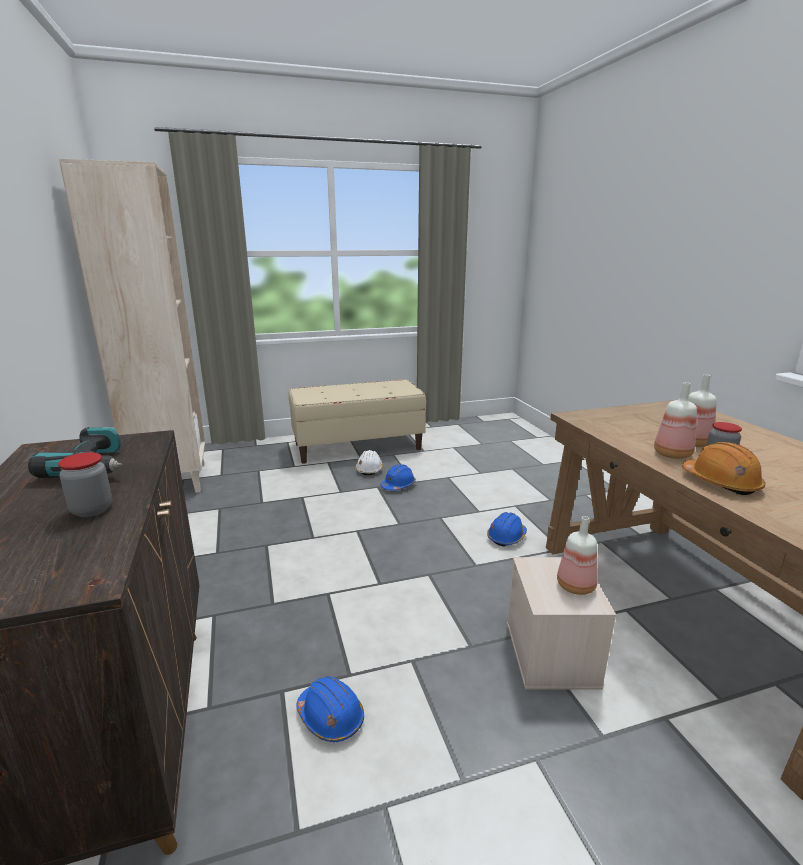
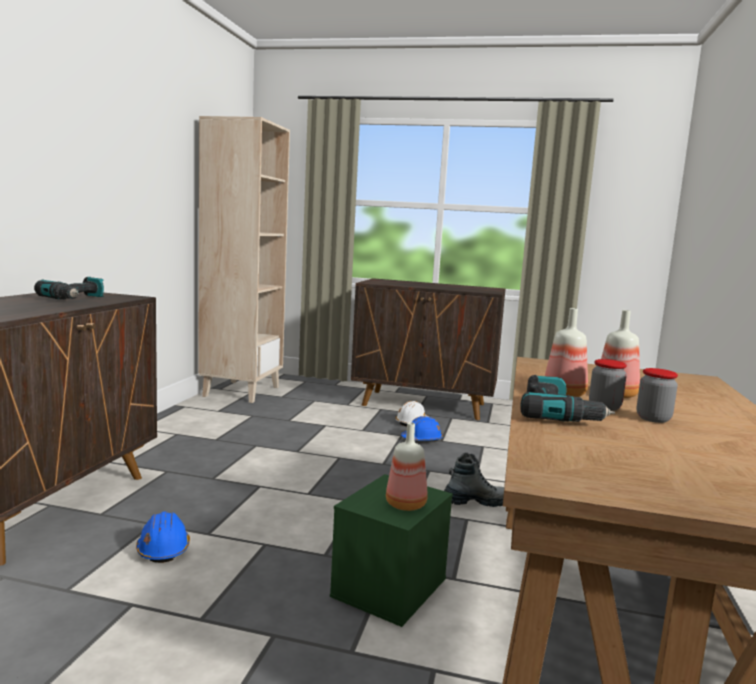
camera: 30 degrees right, 10 degrees down
(92, 510) = (34, 308): jar -> jar (653, 418)
(358, 446) = (425, 405): beige bench -> brown cabinet
(506, 537) = (475, 502): blue hard hat -> boot
(552, 655) = (390, 588): beige storage box -> green storage box
(721, 482) = (558, 414): orange hard hat -> power drill

